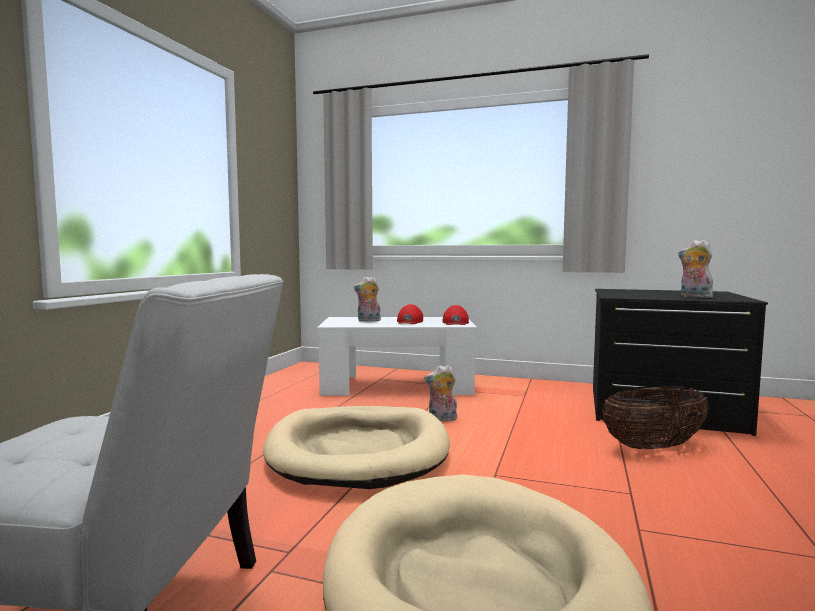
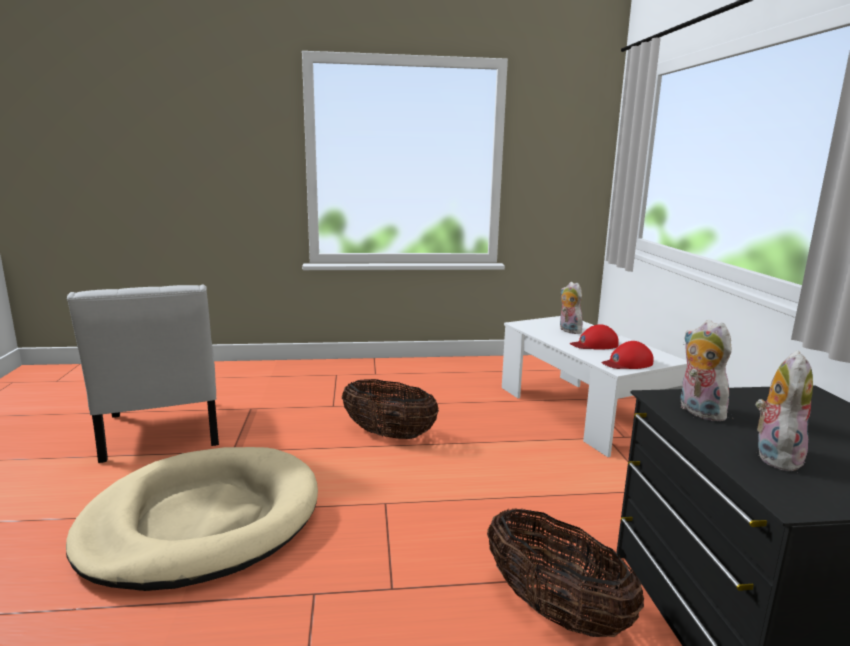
camera: 65 degrees right, 10 degrees up
(358, 451) = (389, 434): beige dog bed -> basket
(442, 419) = (502, 454): plush toy -> plush toy (697, 411)

